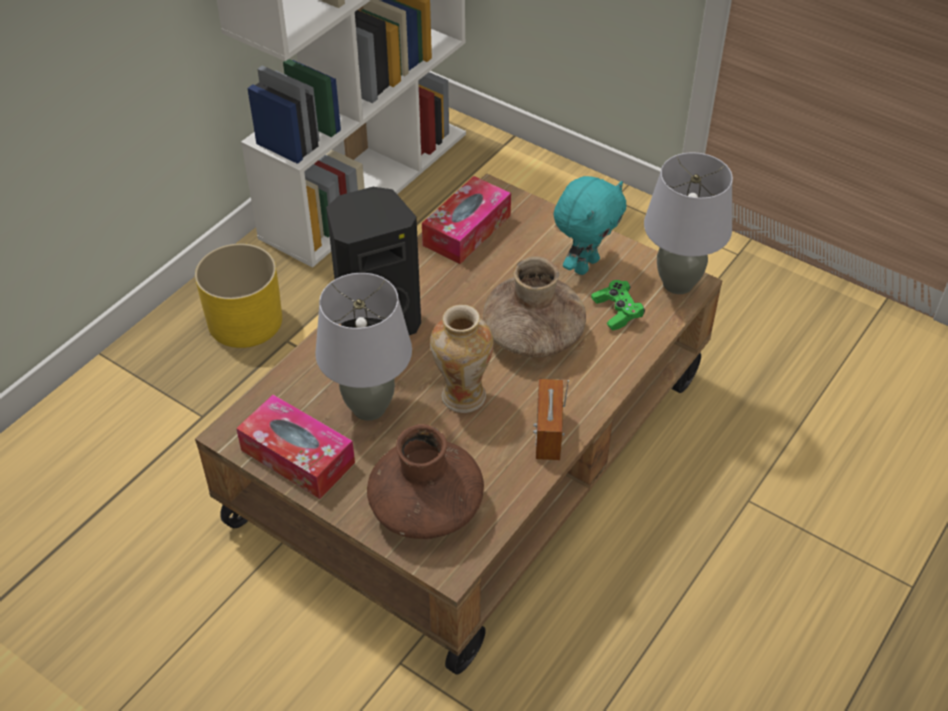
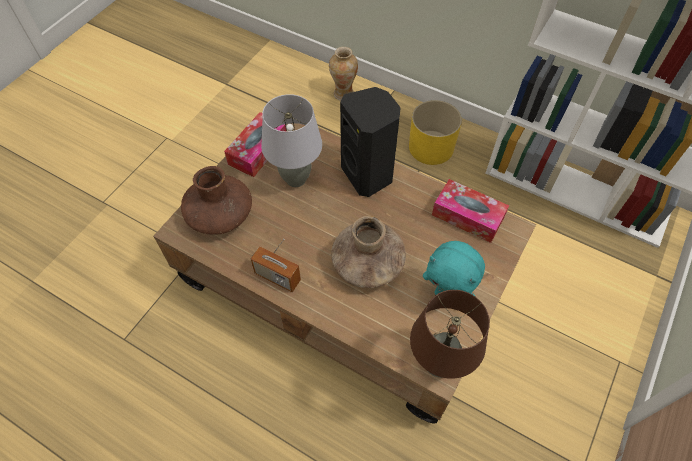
camera: 85 degrees right, 10 degrees up
(462, 396) = (308, 226): vase -> vase (343, 93)
(548, 434) = (277, 277): radio -> radio turned 150 degrees counterclockwise
(617, 311) = (399, 319): green game controller -> none
(678, 284) = (438, 365): grey table lamp -> brown table lamp

